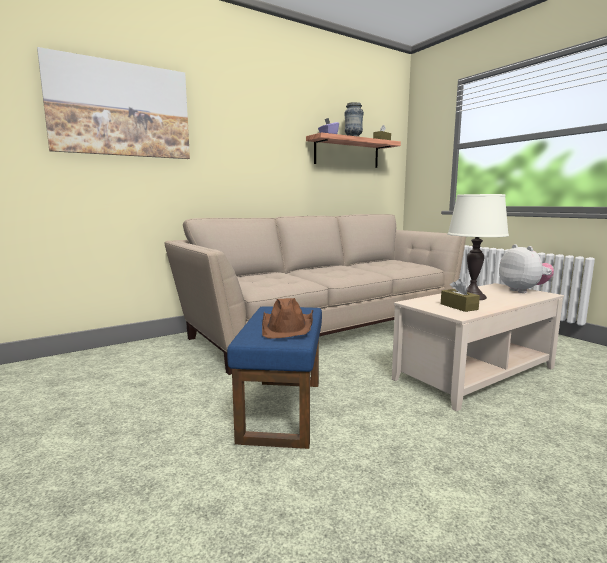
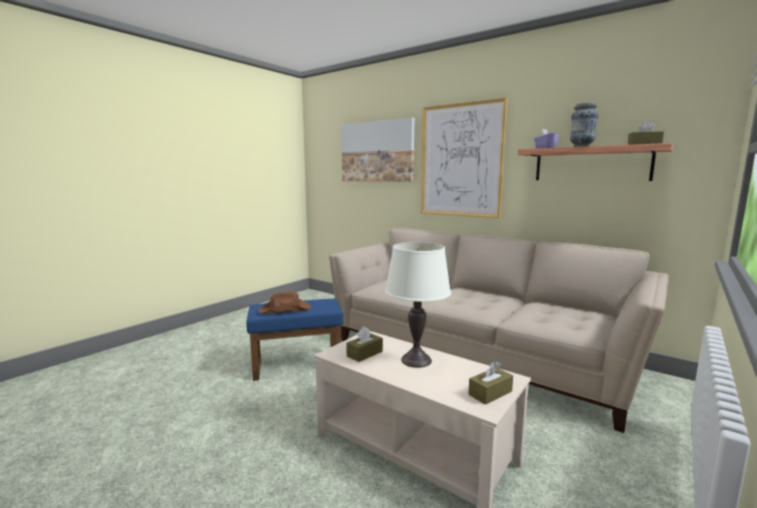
camera: 70 degrees right, 0 degrees up
(246, 138) = (460, 160): none -> picture
(523, 291) = (490, 393): plush toy -> brown tissue box

